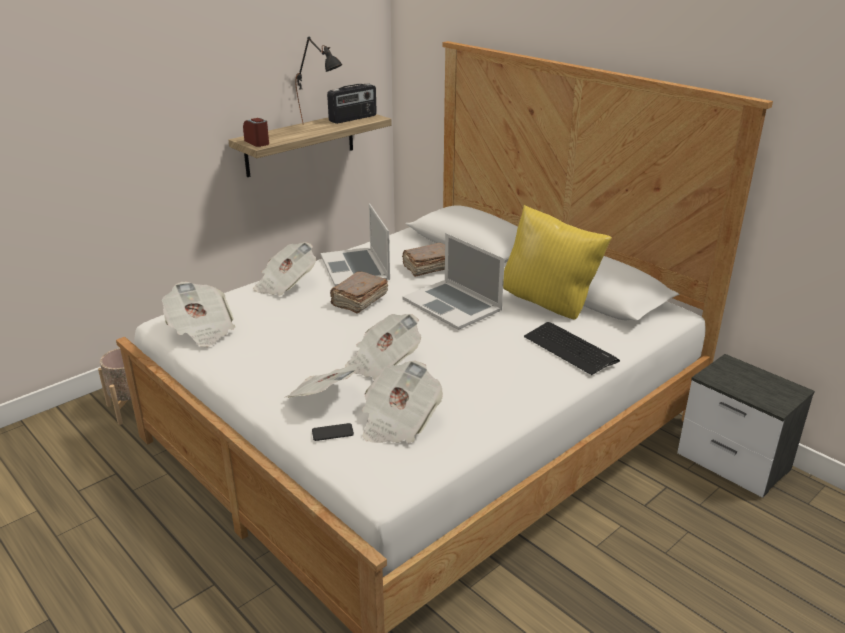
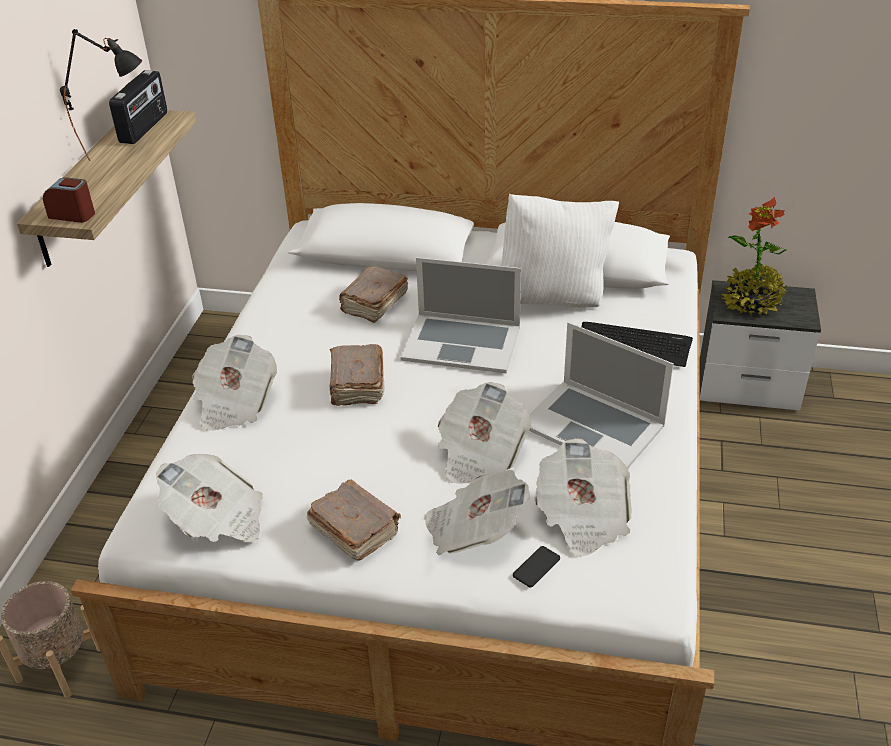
camera: 35 degrees left, 10 degrees up
(260, 366) = (354, 530): none -> brown book
(355, 267) = (290, 340): laptop -> laptop (593, 425)
(549, 304) = (553, 298): yellow pillow -> white pillow
(742, 378) = (752, 302): none -> potted plant

